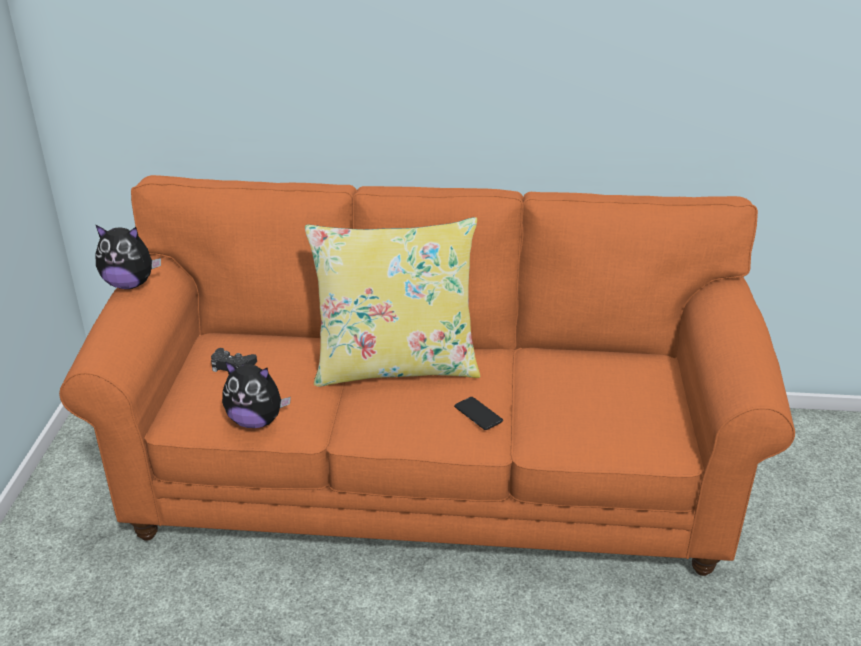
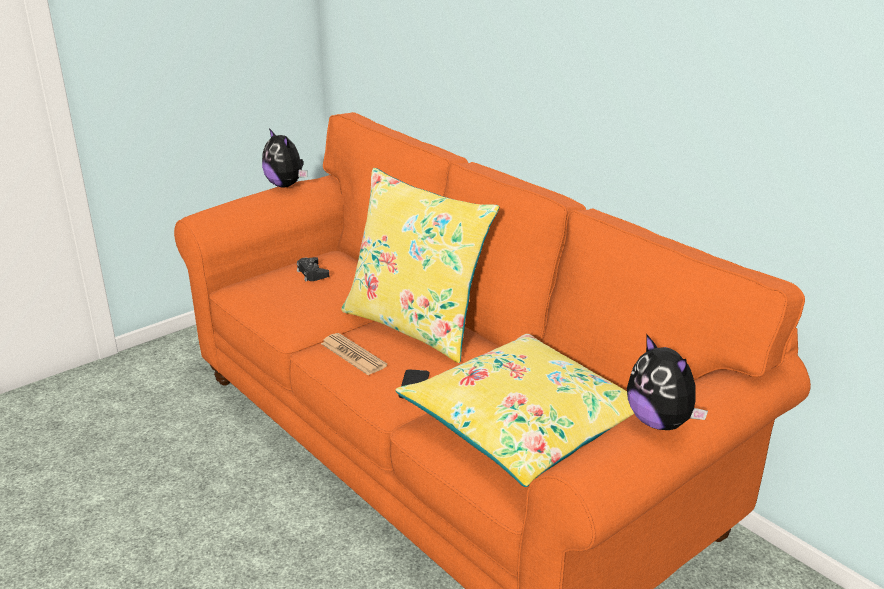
camera: 45 degrees right, 5 degrees down
(256, 421) = (272, 311): plush toy -> plush toy (660, 422)
(391, 418) = (353, 355): none -> newspaper
(602, 396) = (525, 425): none -> yellow pillow

